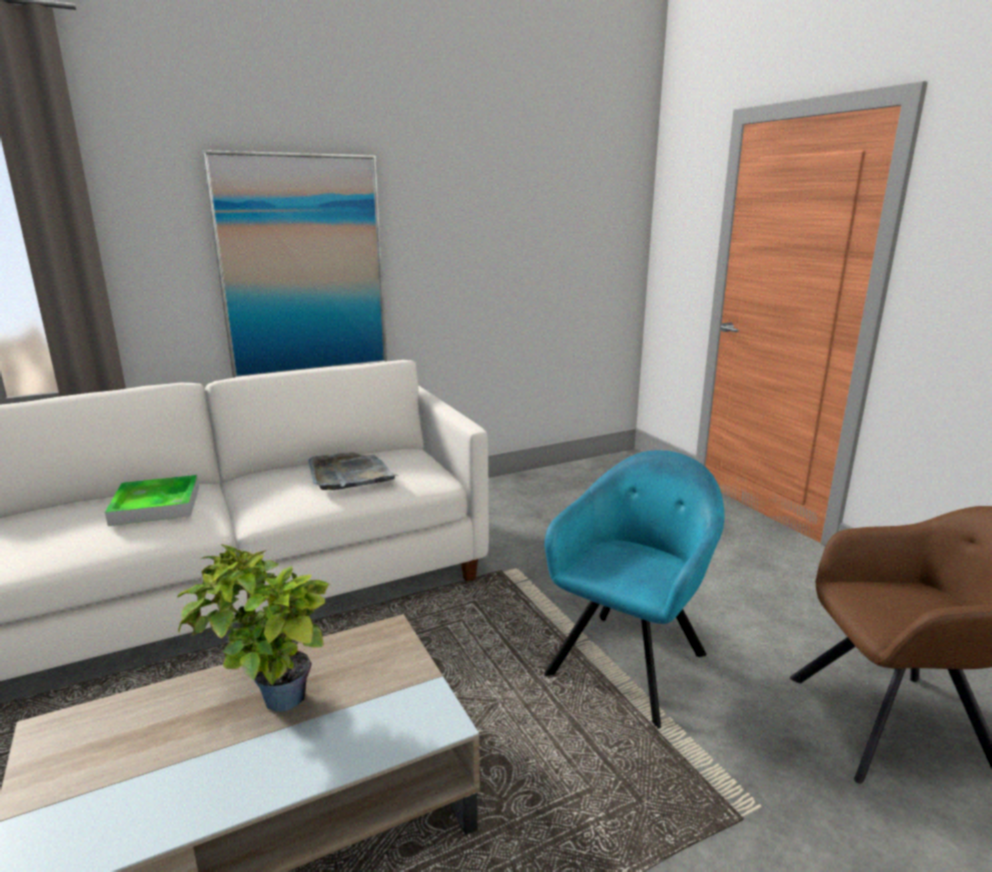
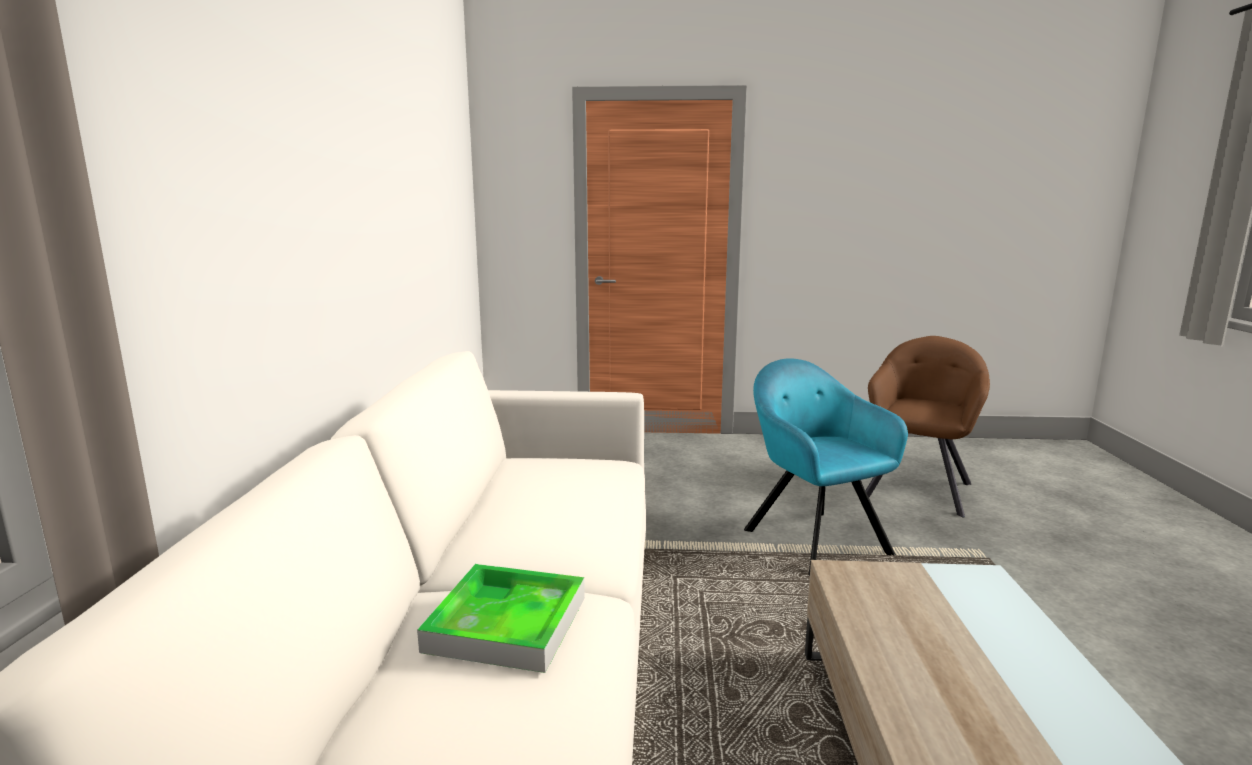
camera: 60 degrees left, 5 degrees down
(272, 703) = (942, 652): potted plant -> none
(303, 267) = (293, 240): picture -> none
(350, 474) = (562, 491): grey tray -> none

